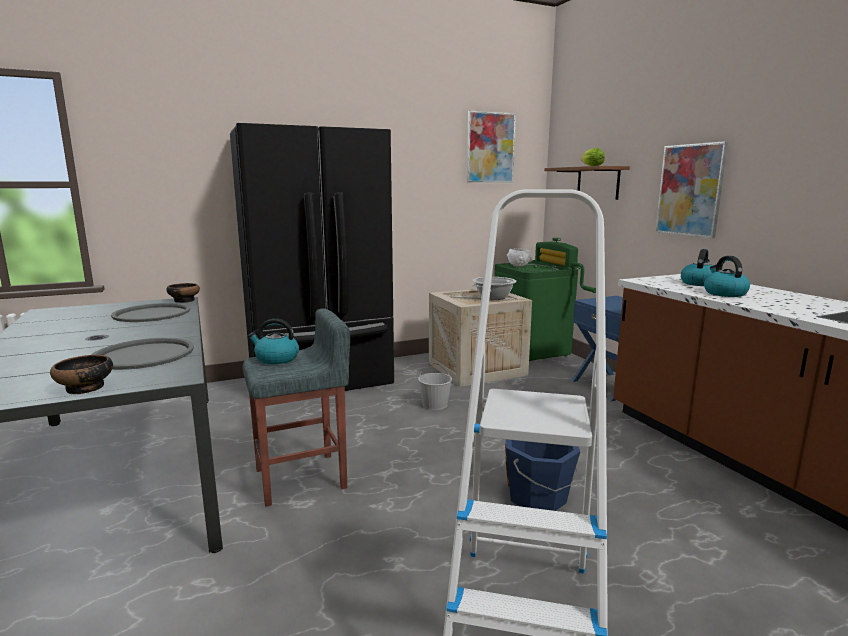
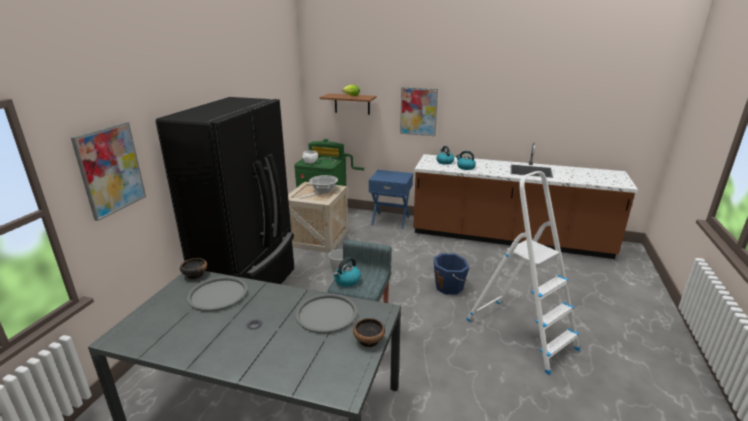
camera: 50 degrees left, 10 degrees up
(490, 148) = (280, 85): picture -> picture (110, 170)

